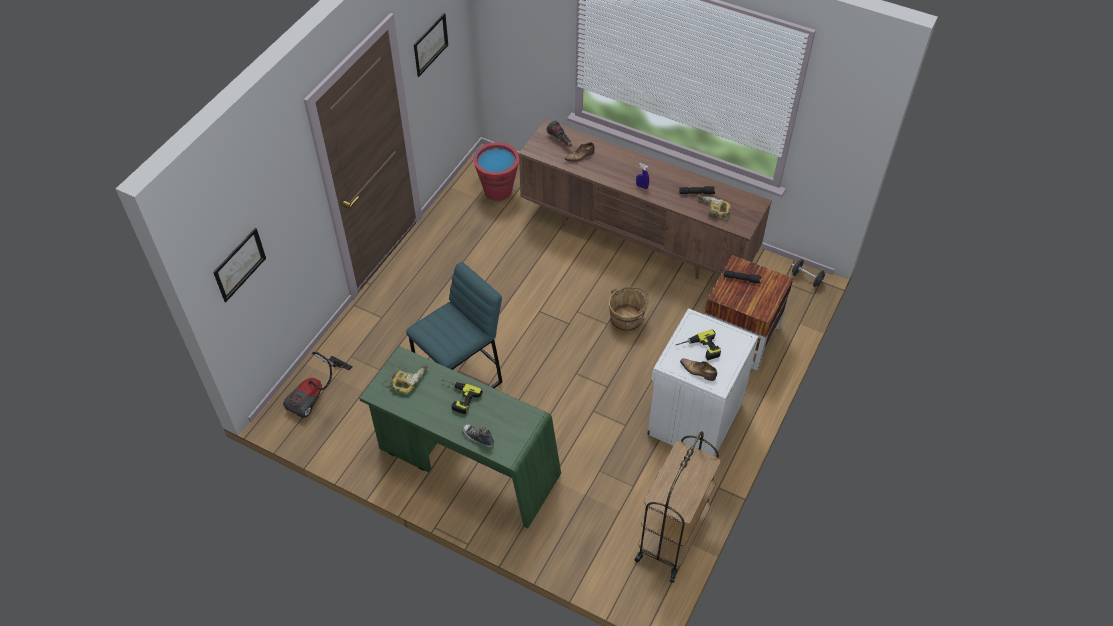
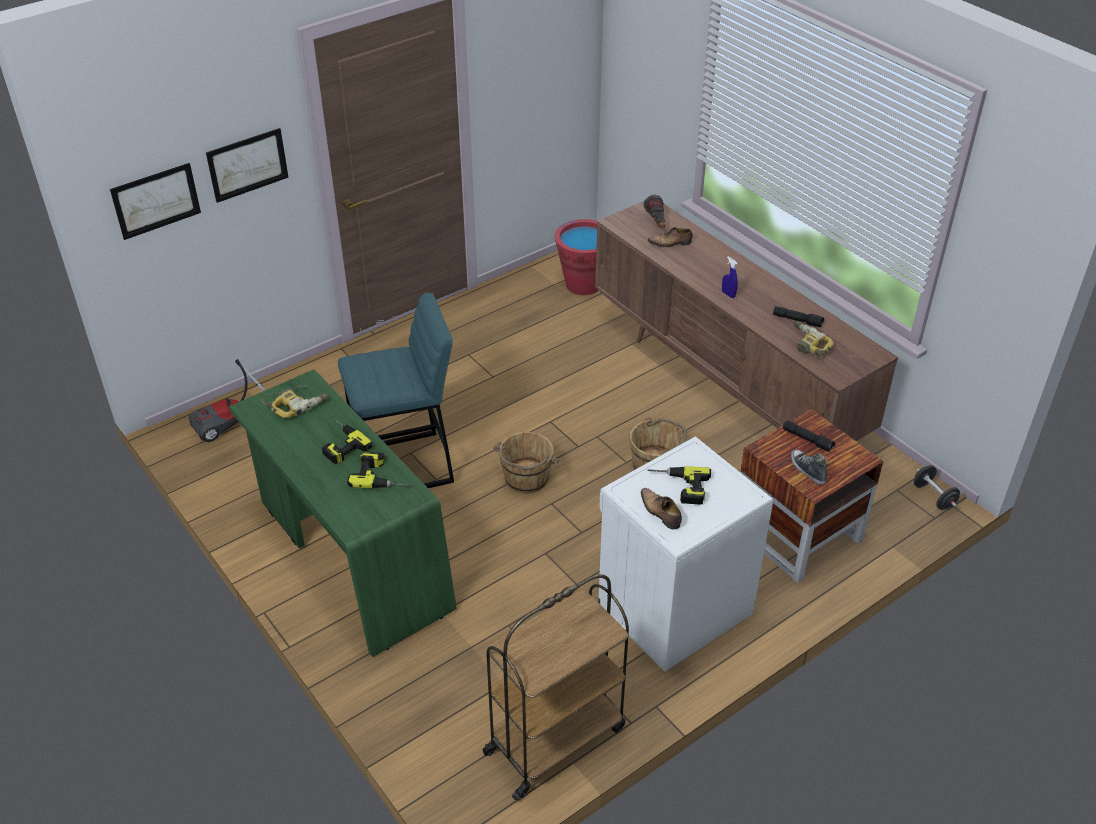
camera: 25 degrees right, 10 degrees down
(430, 44) = (523, 54): picture -> picture (247, 164)
(478, 437) = (331, 494): shoe -> shoe (807, 470)
(502, 410) = (382, 476): none -> power drill
(549, 361) = (526, 478): none -> brown bucket

